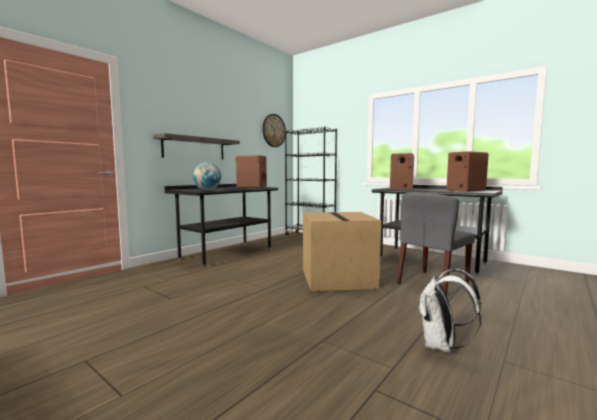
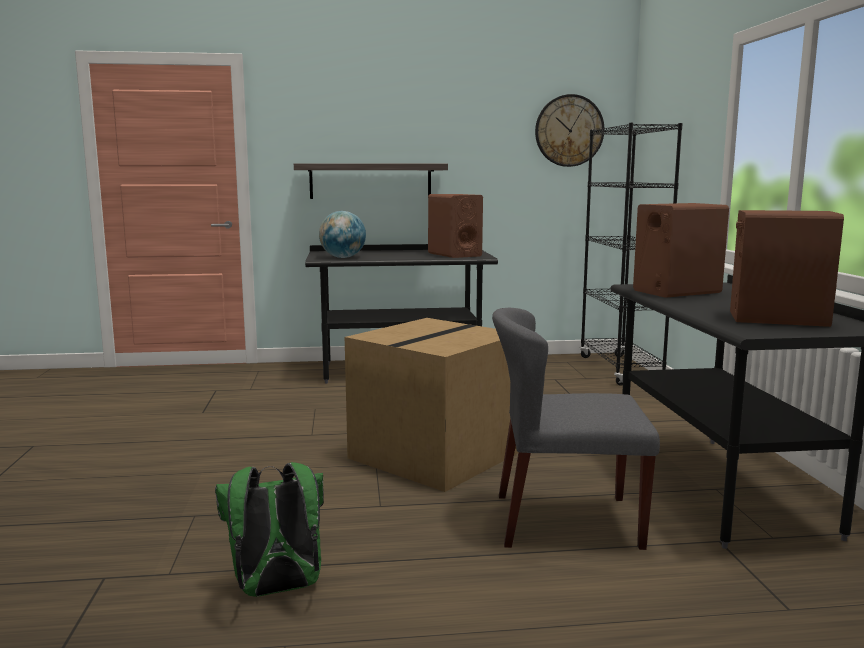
camera: 45 degrees right, 5 degrees up
(442, 346) = (277, 589): white backpack -> green backpack

